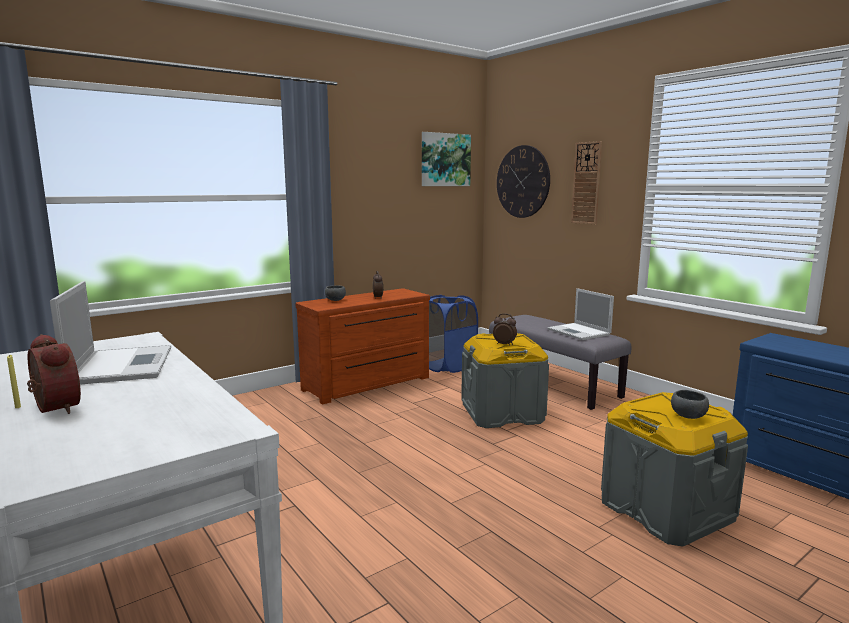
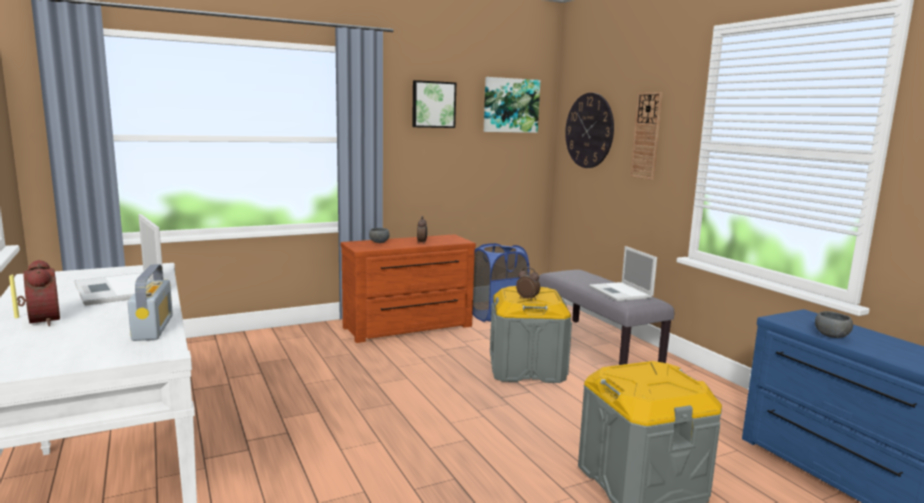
camera: 10 degrees right, 0 degrees up
(121, 365) = (119, 290): laptop -> laptop turned 150 degrees clockwise
(201, 404) = (153, 328): none -> radio
(375, 159) = (433, 104): none -> picture
(687, 416) = (657, 387): grey bowl -> grey bowl (830, 336)

